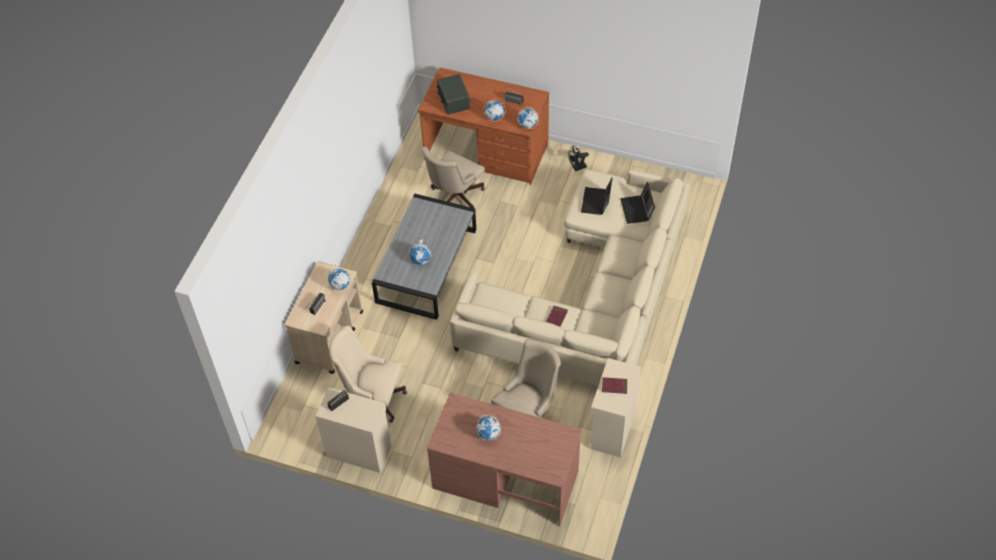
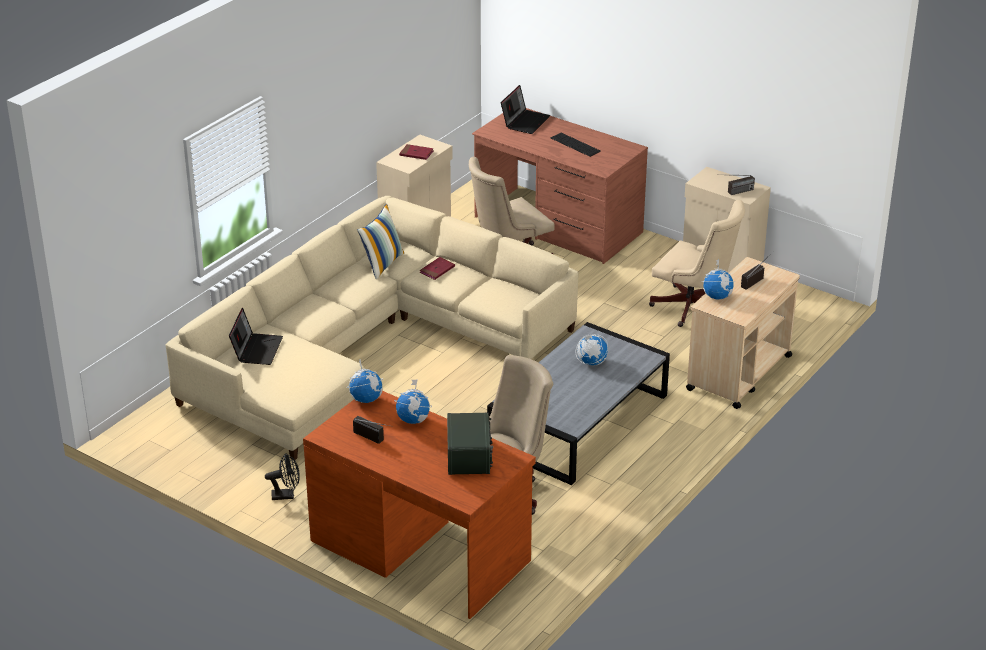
camera: 165 degrees left, 20 degrees down
(488, 434) = (575, 144): globe -> keyboard
(596, 202) = (307, 369): laptop -> laptop (525, 121)
(599, 316) = (382, 263): none -> pillow

